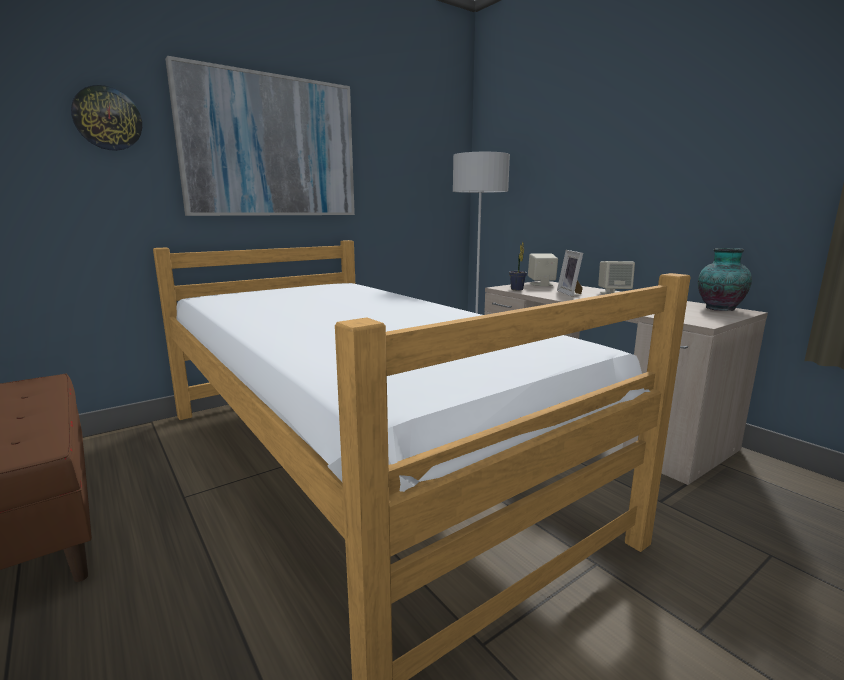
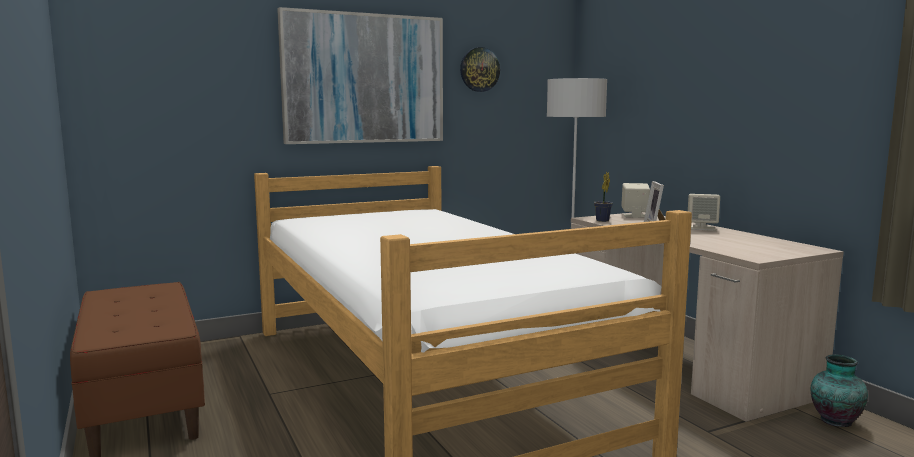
camera: 10 degrees right, 5 degrees down
(107, 118) = (227, 62): wall clock -> wall clock (479, 69)
(718, 308) = (794, 246): vase -> vase (834, 420)

